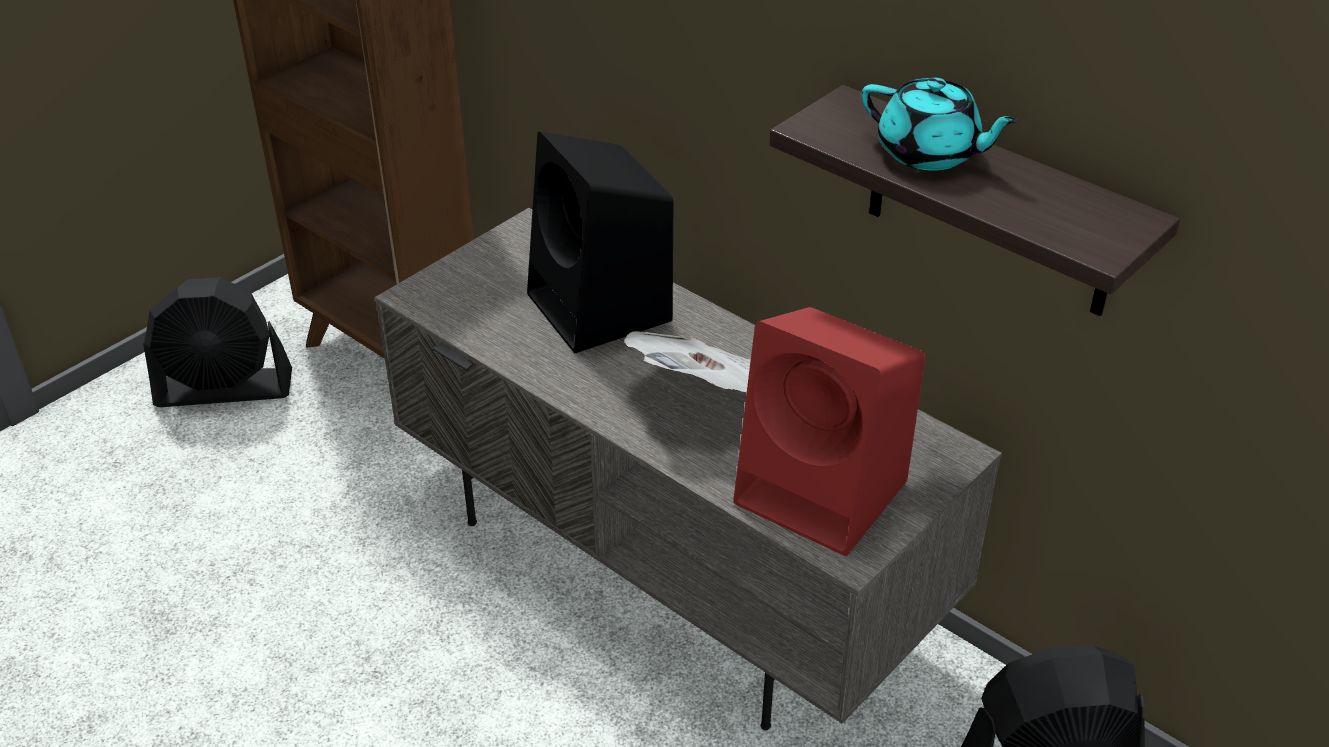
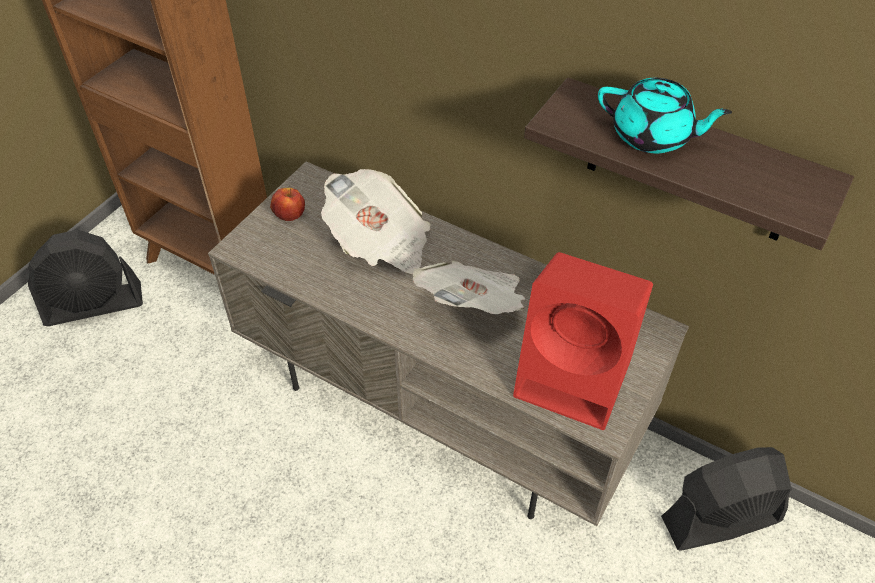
camera: 10 degrees left, 10 degrees up
(491, 266) = (289, 215): none -> apple
(602, 309) = (380, 242): black speaker -> newspaper

